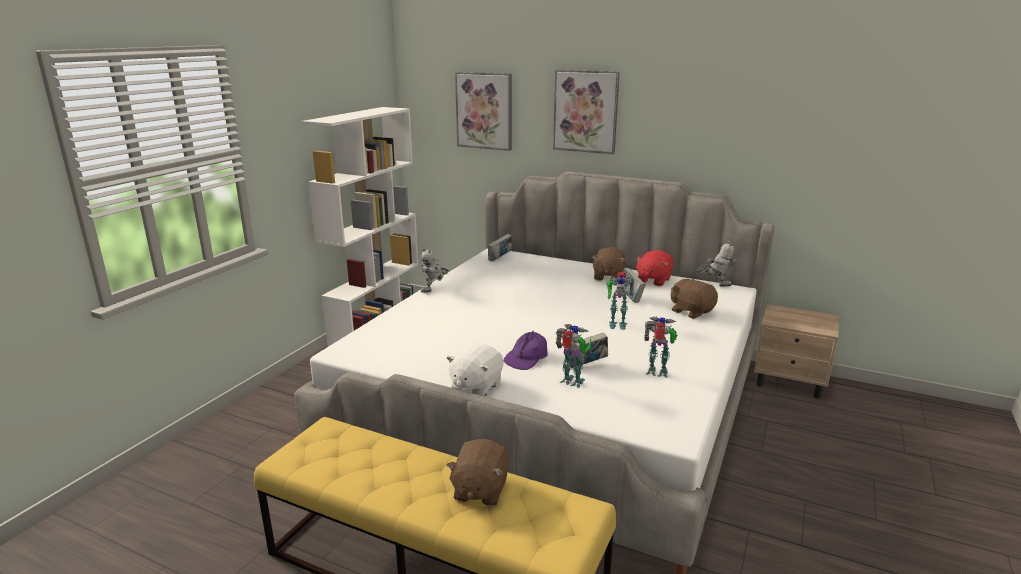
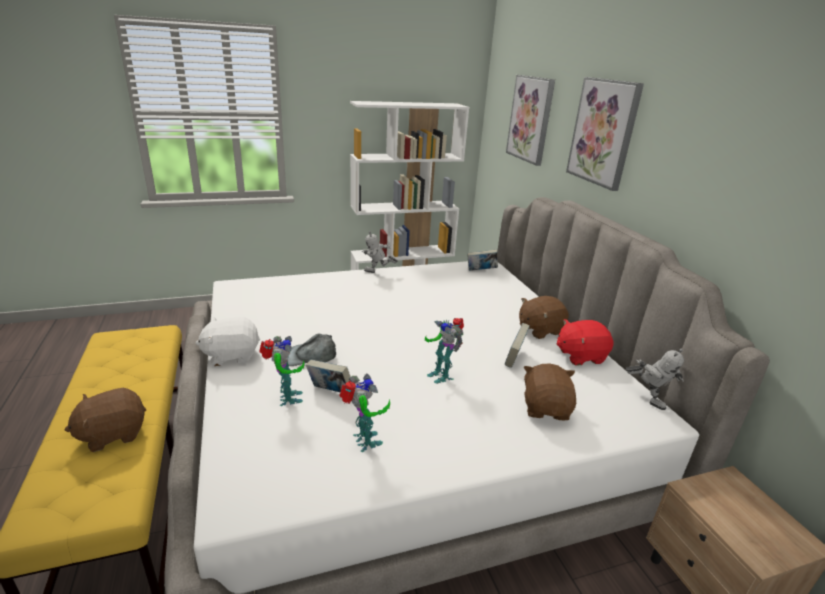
camera: 45 degrees right, 5 degrees up
(526, 357) = (310, 356): purple cap -> grey cap

